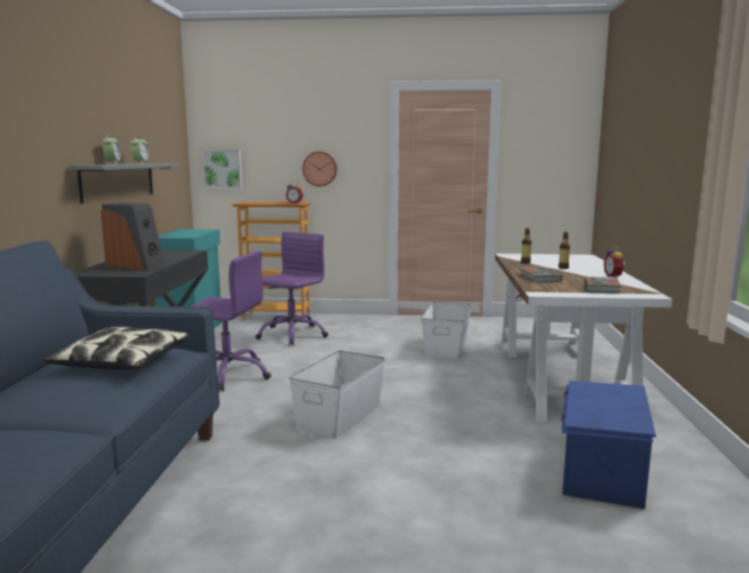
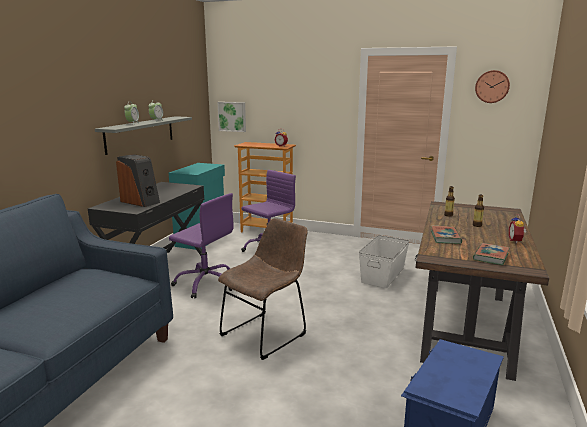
camera: 15 degrees right, 5 degrees up
(122, 362) = (87, 291): pillow -> none
(320, 169) = (303, 118): wall clock -> wall clock (492, 86)
(340, 415) = (266, 333): white storage box -> brown chair
(560, 375) = (467, 315): white desk -> brown desk

